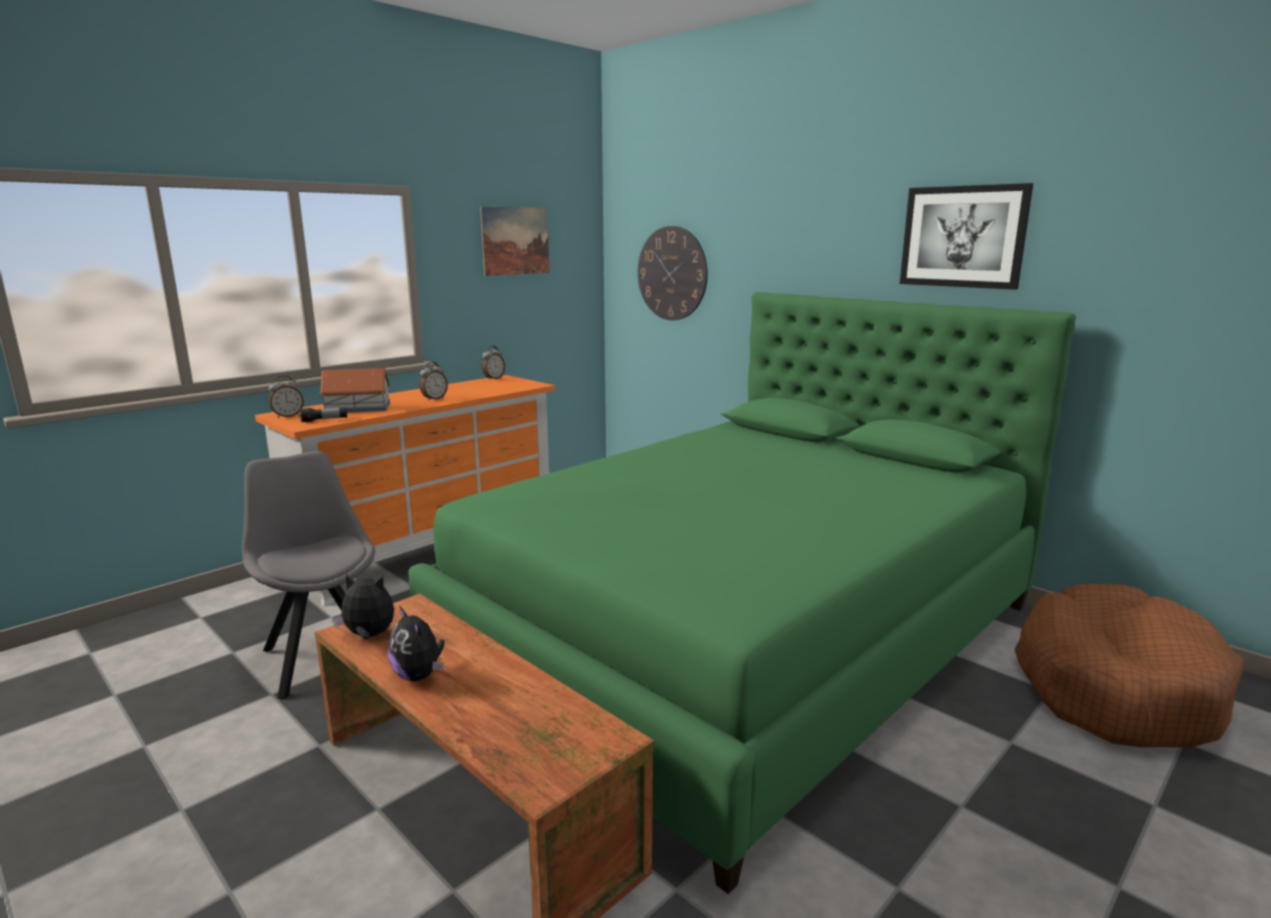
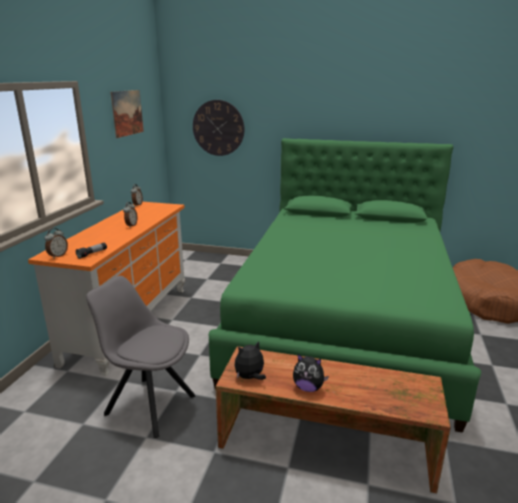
camera: 30 degrees left, 5 degrees up
(357, 407) = (93, 241): toy house -> none
(963, 237) = (395, 108): picture -> none

